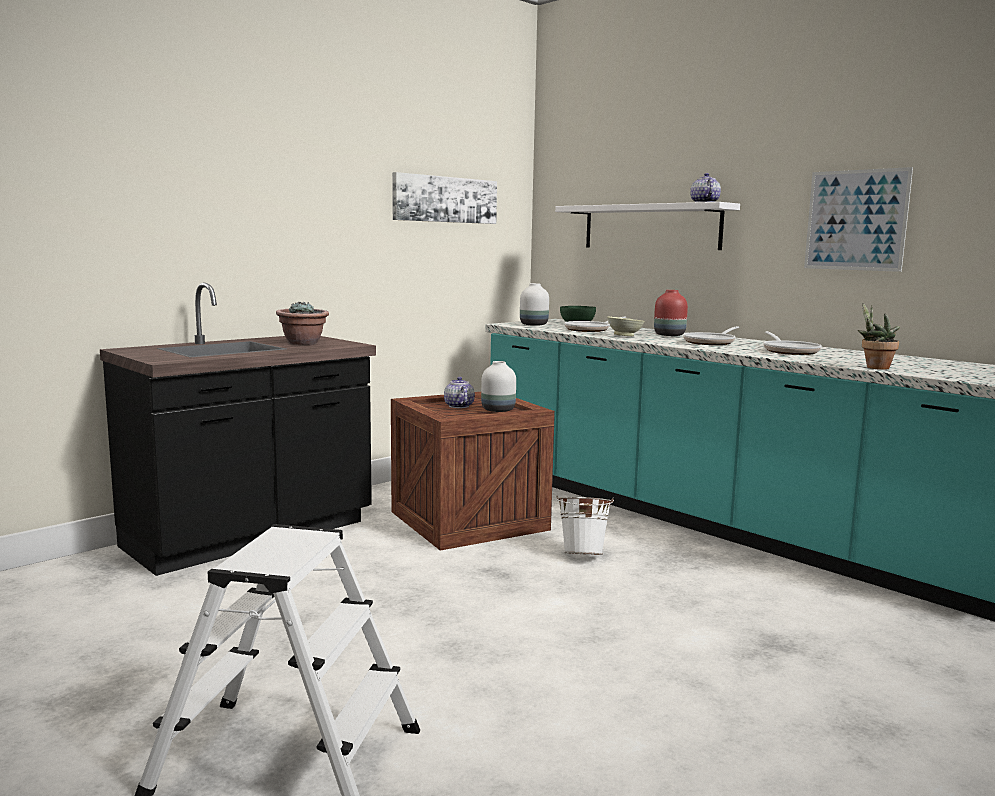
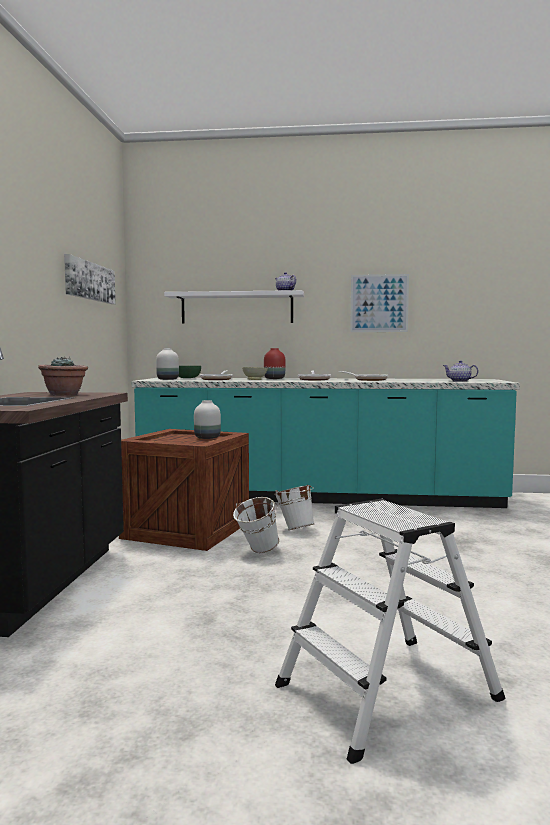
camera: 40 degrees left, 5 degrees down
(458, 406) = (173, 439): teapot -> teapot (460, 381)
(484, 568) = (256, 551): none -> white bucket
(874, 367) = (435, 381): potted plant -> none

